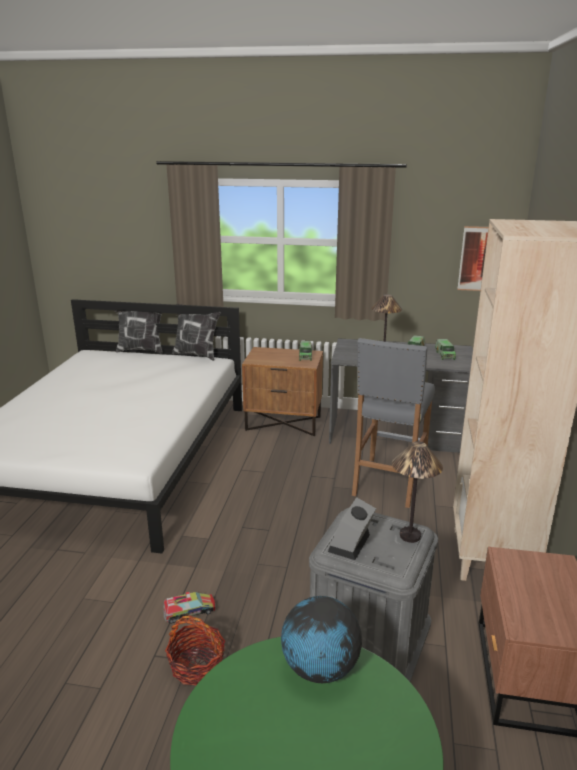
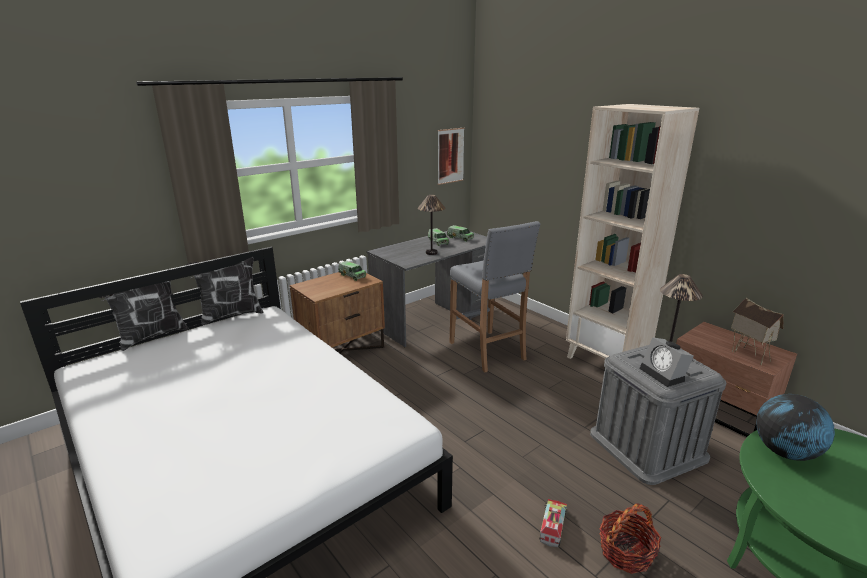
camera: 50 degrees left, 0 degrees up
(530, 607) = (747, 355): none -> toy house

